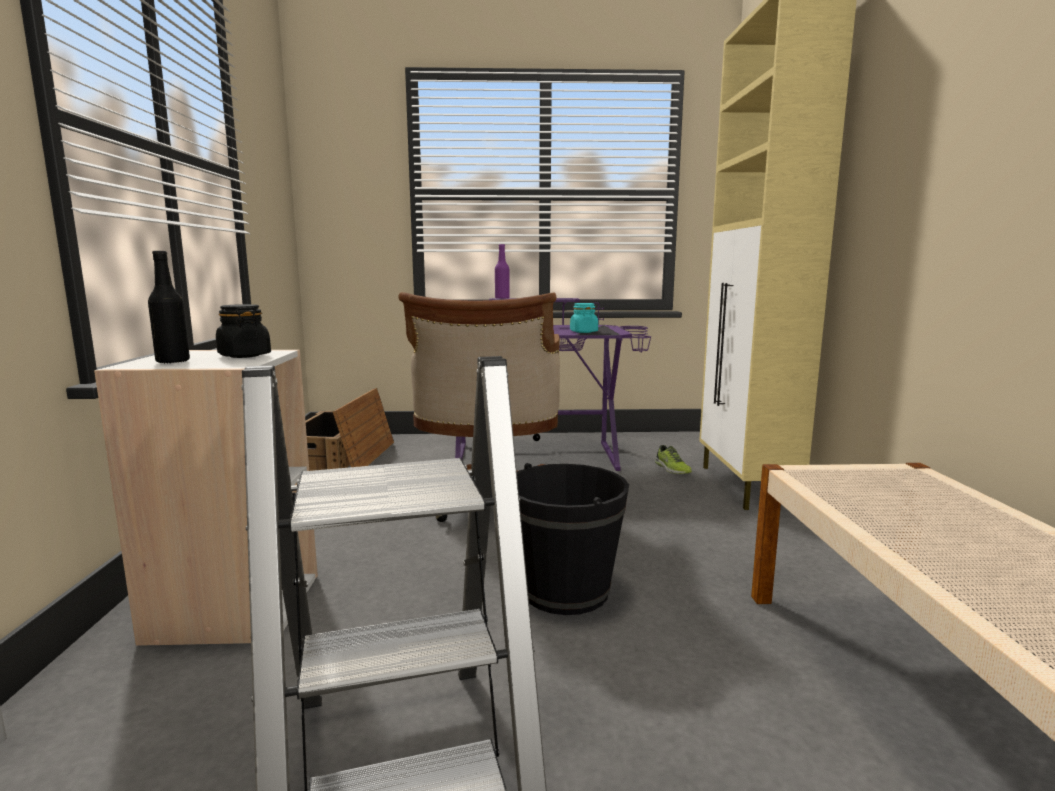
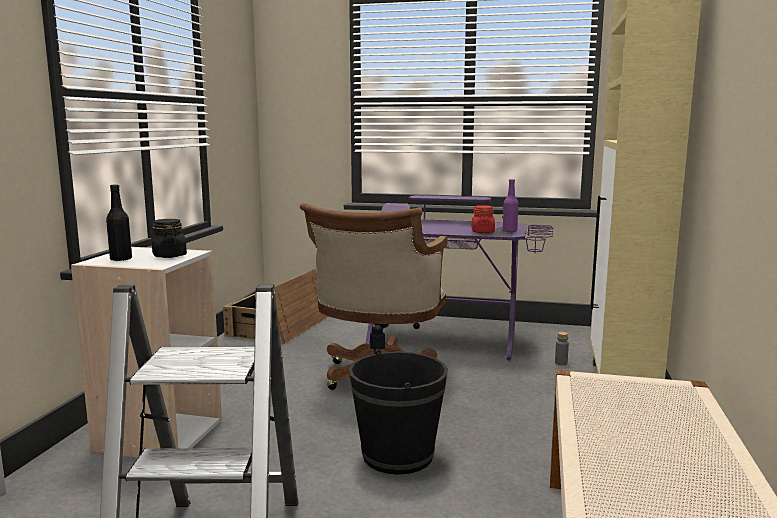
camera: 15 degrees right, 0 degrees up
(502, 298) = (421, 196): purple bottle -> purple bottle (509, 231)
(583, 332) = (482, 232): turquoise jar -> red jar
(671, 469) = (561, 363): shoe -> grey bottle

